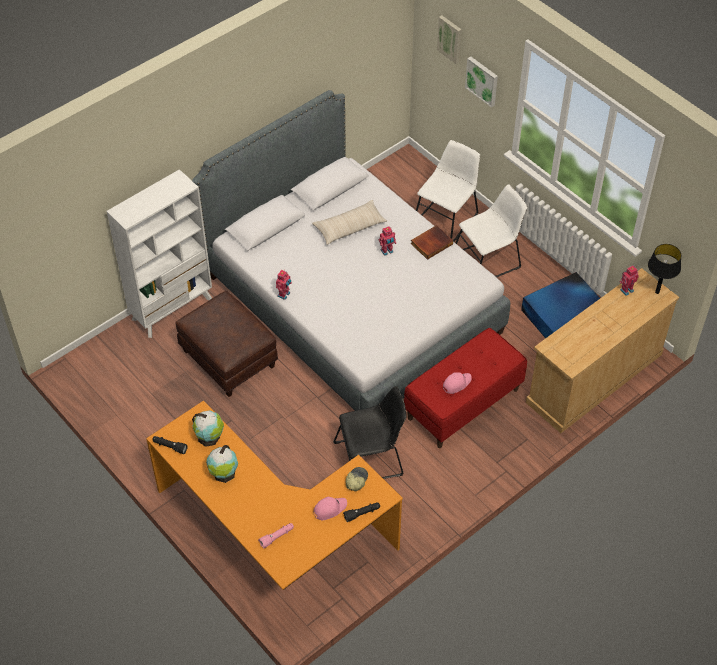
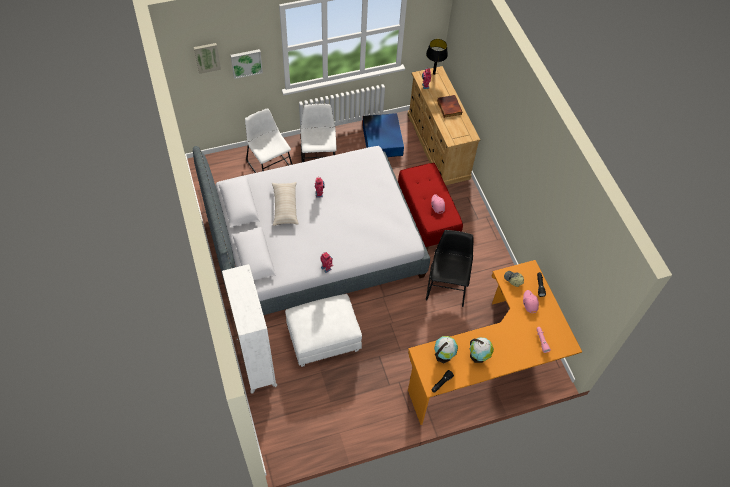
camera: 70 degrees left, 5 degrees up
(227, 358) = (323, 340): brown ottoman -> white ottoman
(431, 243) = (326, 167): book -> book (448, 107)

